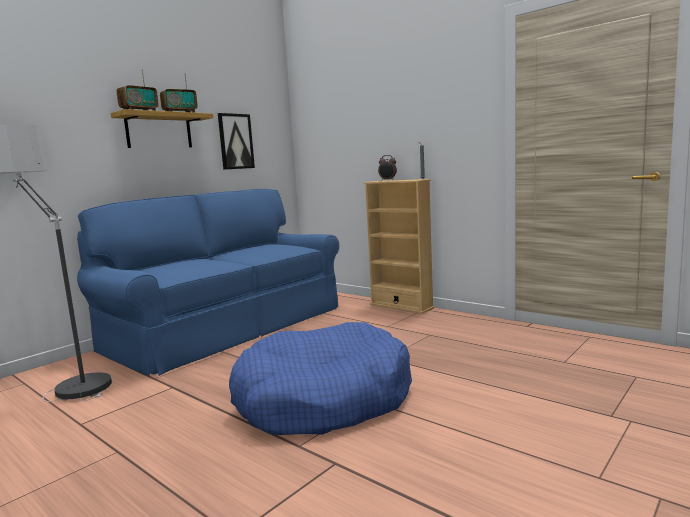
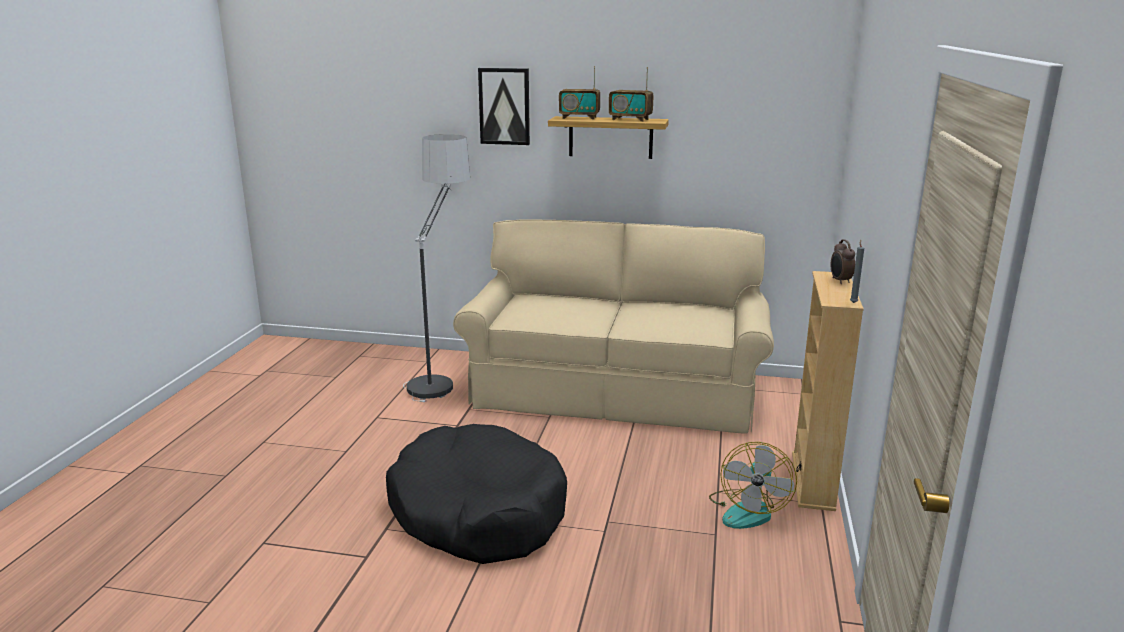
camera: 60 degrees right, 10 degrees up
(227, 328) = (615, 391): blue sofa -> beige sofa
(235, 141) = (725, 153): picture -> picture (504, 106)
(323, 399) = (478, 512): blue dog bed -> black dog bed
(413, 323) = (748, 510): none -> fan

